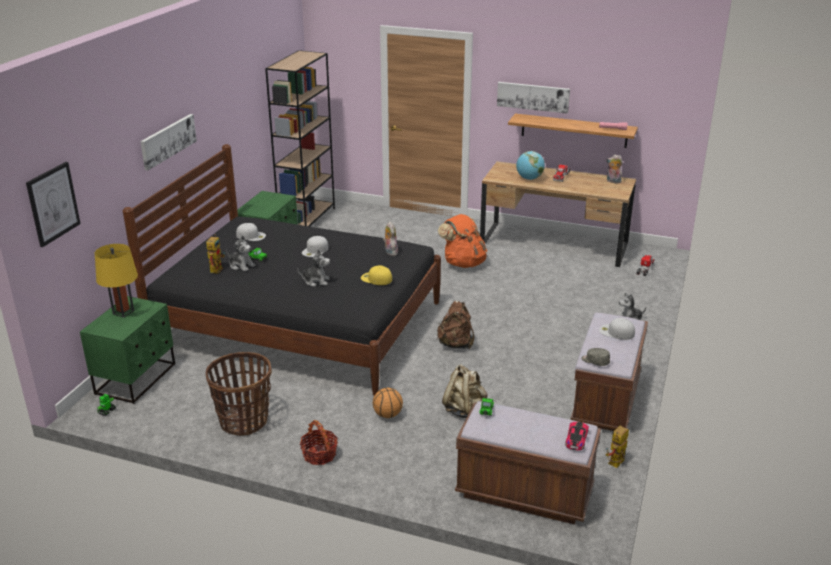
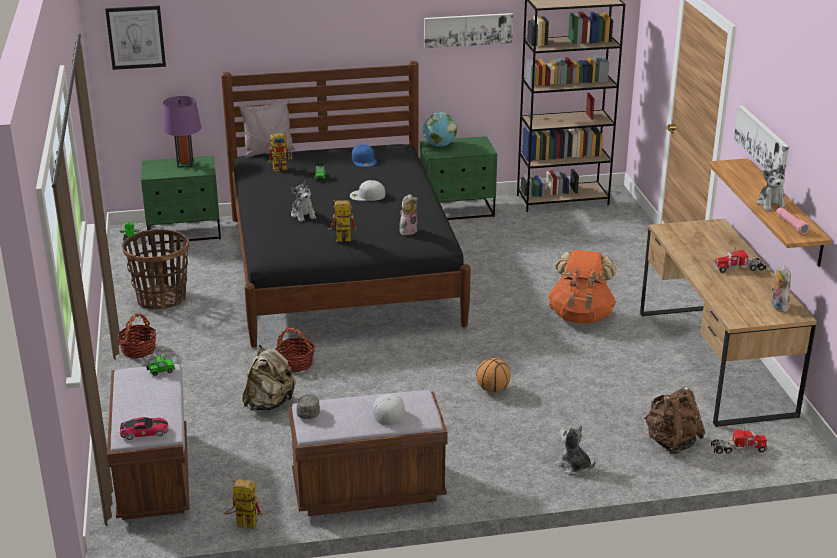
camera: 60 degrees right, 0 degrees up
(123, 312) = (185, 164): yellow table lamp -> purple table lamp
(168, 141) = (319, 29): picture -> picture (468, 30)
(171, 268) = (268, 152): none -> purple pillow
(241, 266) = (299, 175): plush toy -> plush toy (771, 204)
(251, 235) = (364, 160): white cap -> blue cap
(376, 279) = (339, 240): yellow cap -> toy robot
(388, 415) = (226, 364): basketball -> basketball (492, 389)
(418, 383) = (295, 363): none -> basket
(456, 344) = (391, 363): brown backpack -> brown backpack (671, 442)
(529, 179) = (698, 250): globe -> globe (439, 145)

